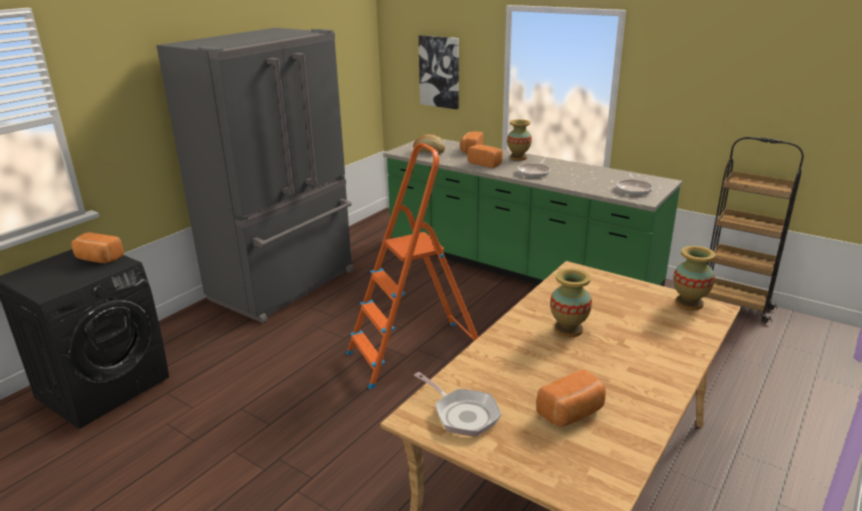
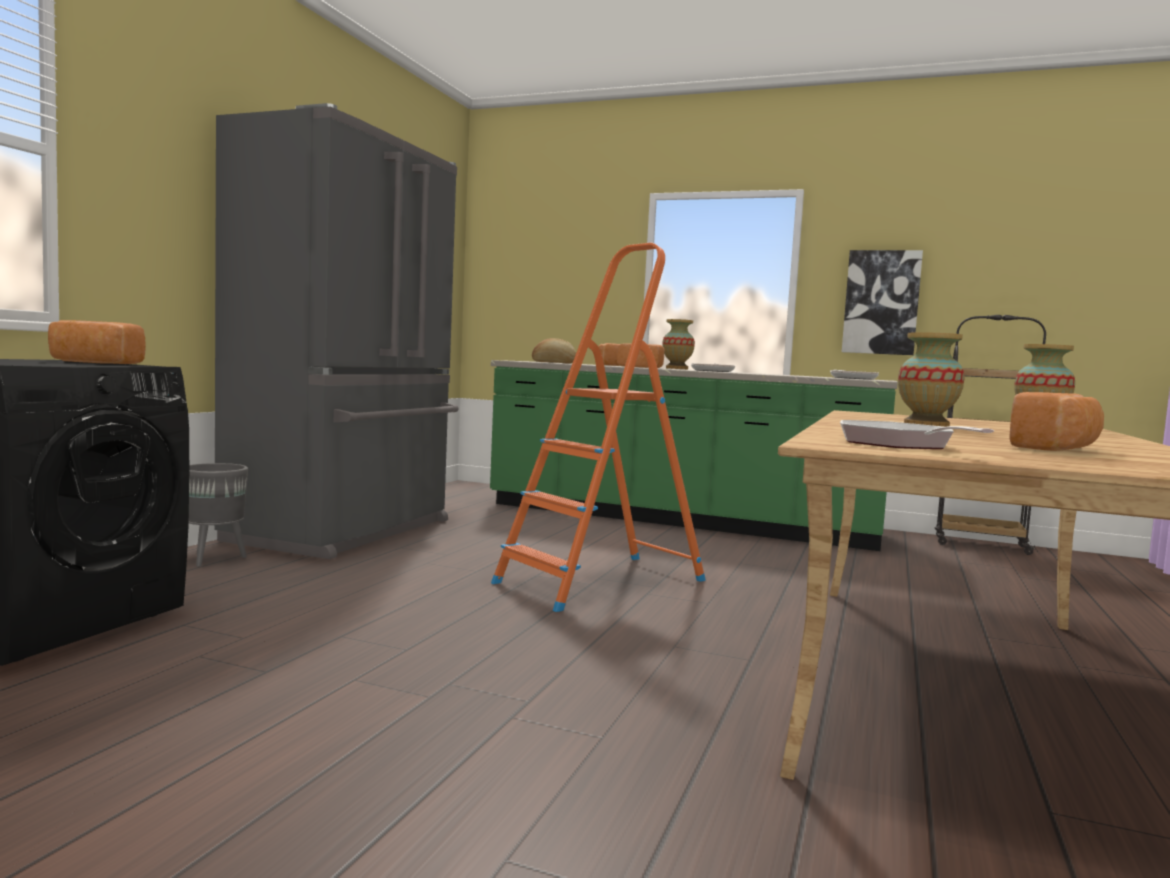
camera: 15 degrees left, 20 degrees down
(200, 321) = (214, 559): none -> grey planter
(440, 72) = (553, 282): picture -> picture (881, 302)
(463, 414) = (900, 445): frying pan -> frying pan turned 135 degrees counterclockwise

